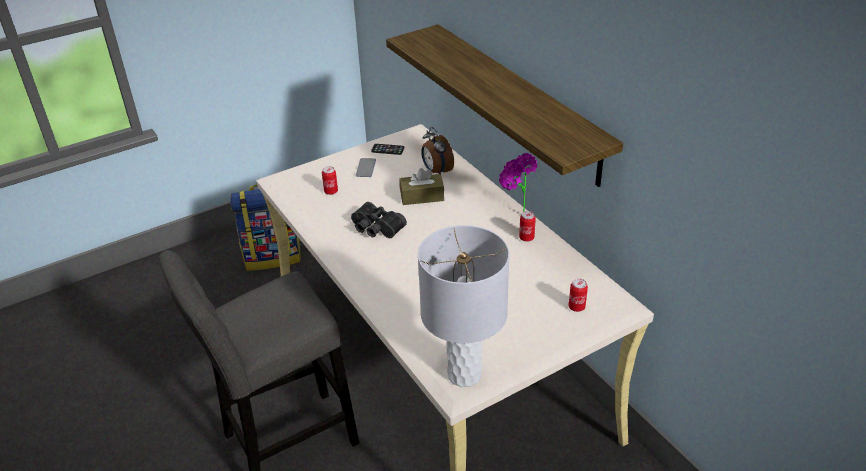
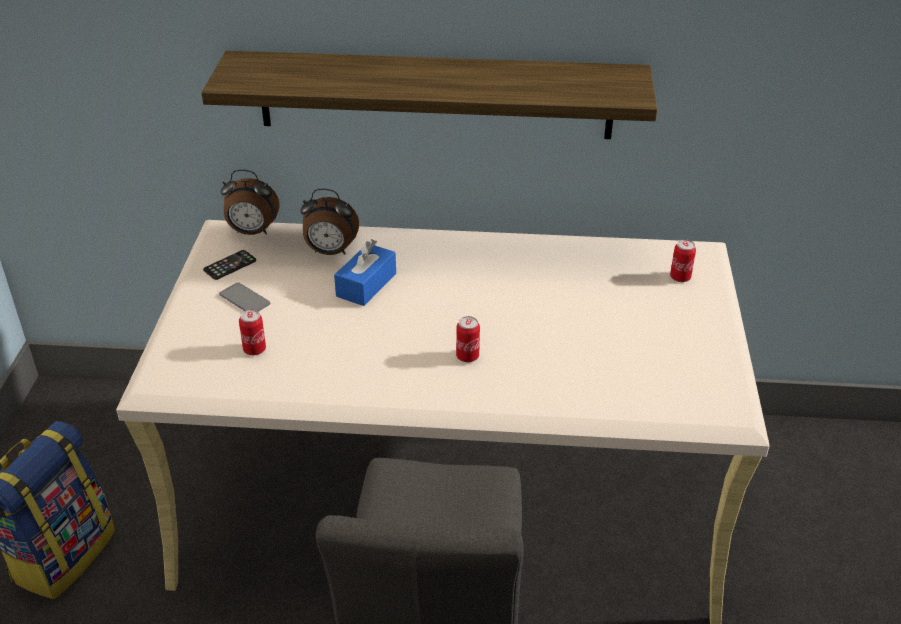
camera: 55 degrees left, 0 degrees up
(376, 229) = (384, 348): black binoculars -> none
(422, 196) = (366, 285): brown tissue box -> blue tissue box
(423, 140) = (252, 232): none -> alarm clock
(464, 375) = (719, 400): grey table lamp -> none
(514, 214) = (484, 240): potted plant -> none
(526, 238) = (534, 252): can -> can (467, 356)

